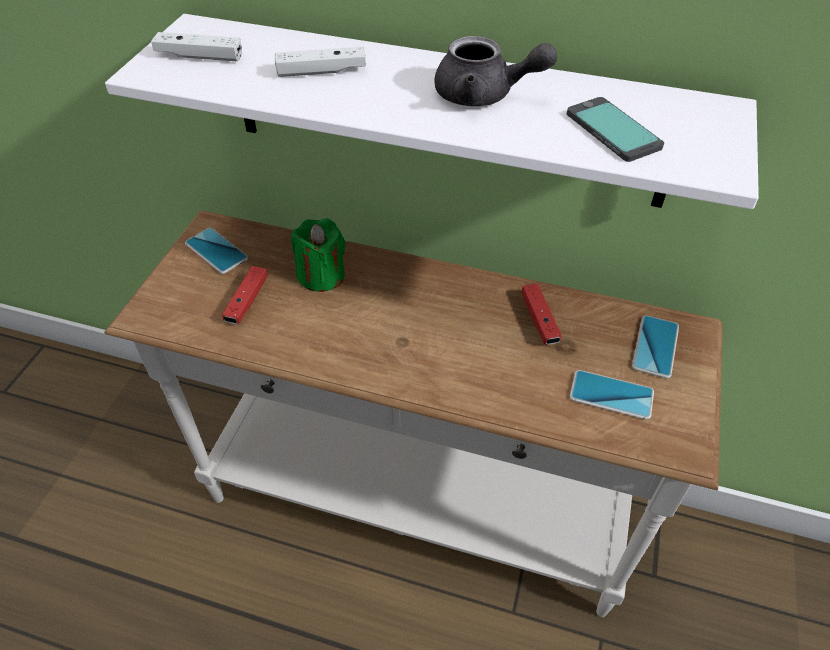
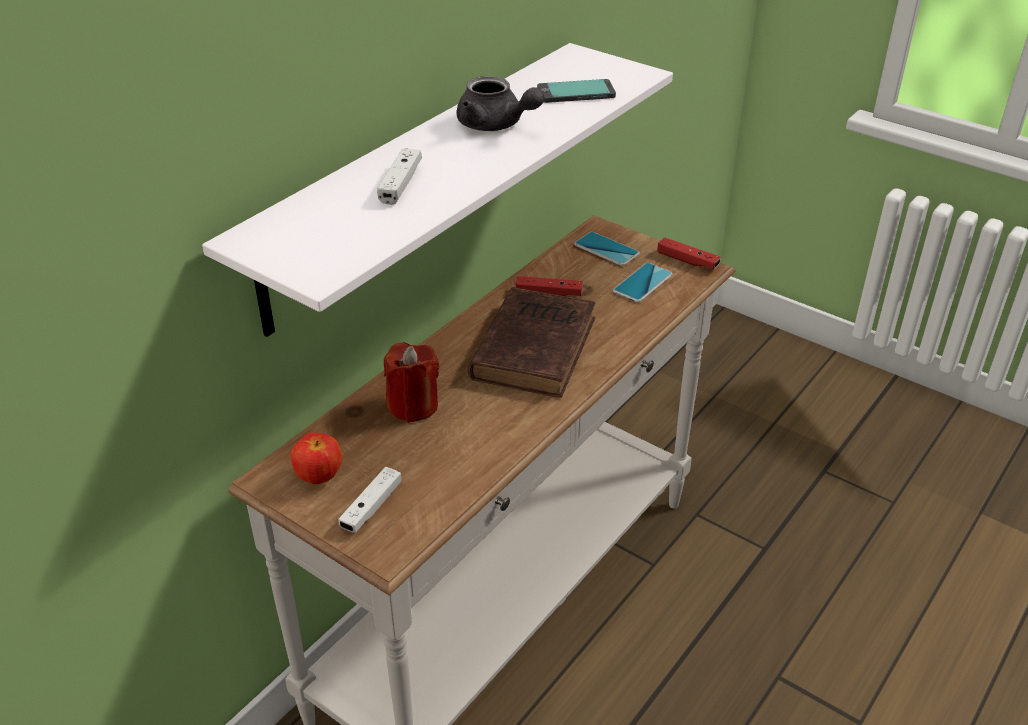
camera: 70 degrees left, 10 degrees down
(199, 56) = (315, 241): white game controller -> white game controller (371, 507)
(216, 251) = (319, 477): phone -> apple
(247, 301) = (417, 464): red game controller -> red game controller (687, 261)
(321, 275) = (413, 405): green candle -> red candle
(445, 333) = (535, 346): none -> brown book
(484, 95) = (496, 125): grey teapot -> grey teapot turned 90 degrees clockwise

